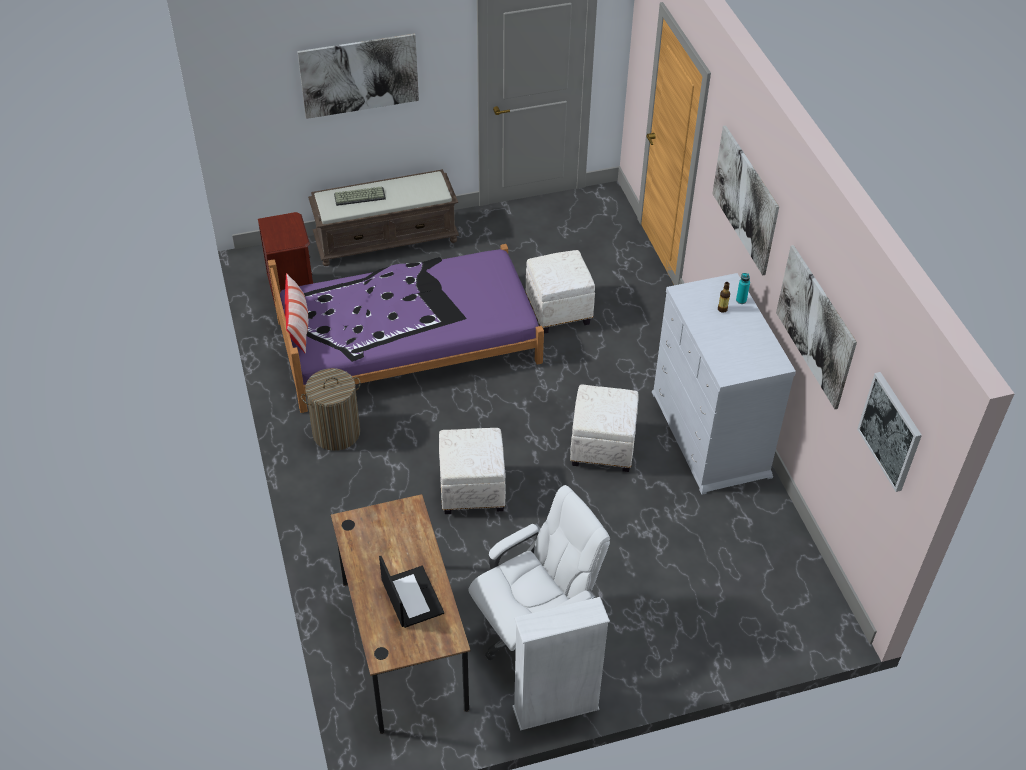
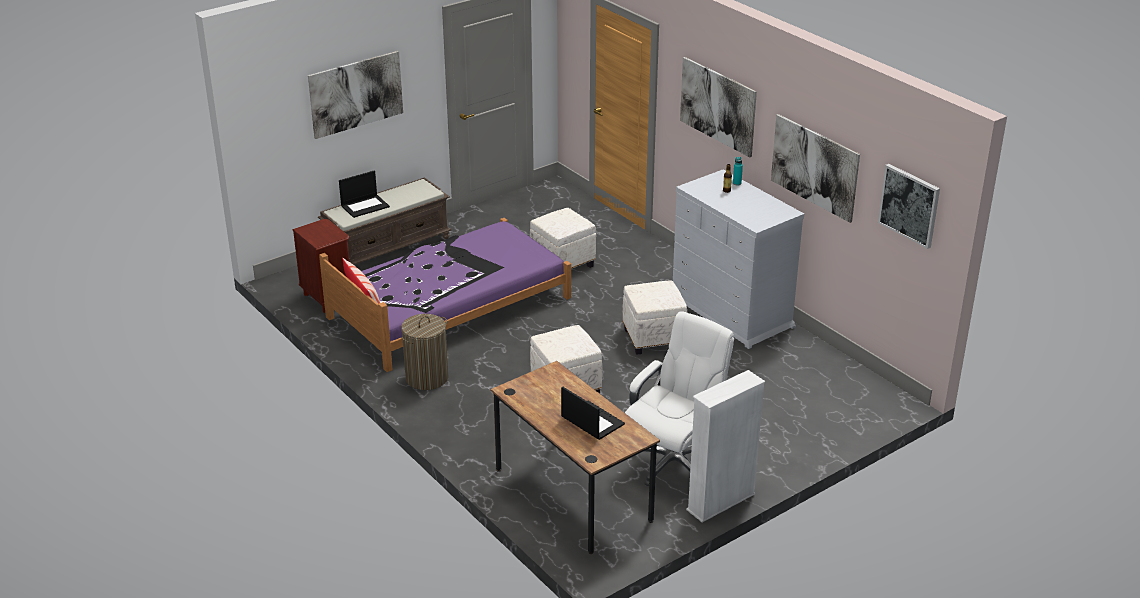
camera: 20 degrees left, 15 degrees down
(360, 196) = (365, 206): keyboard -> laptop

